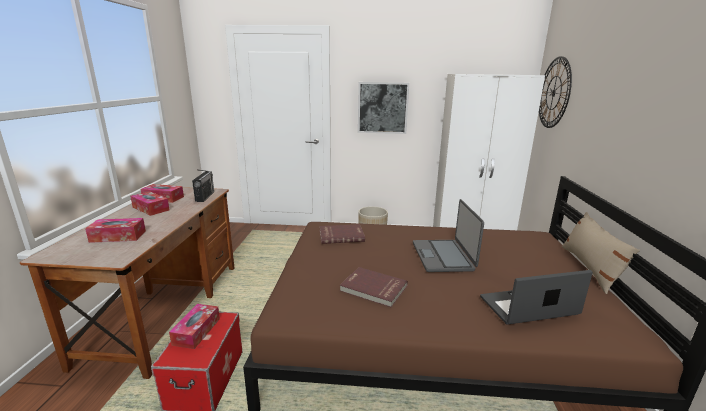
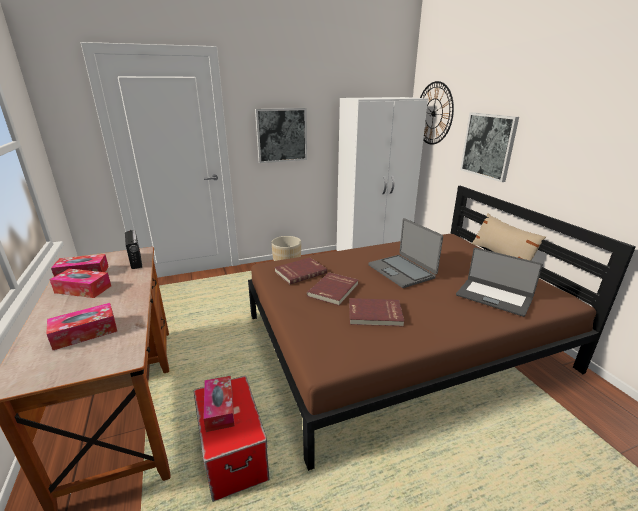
camera: 25 degrees left, 5 degrees up
(356, 258) = (334, 290): none -> red book
(529, 307) = (494, 297): laptop -> laptop turned 105 degrees counterclockwise
(598, 130) = (488, 145): none -> picture

